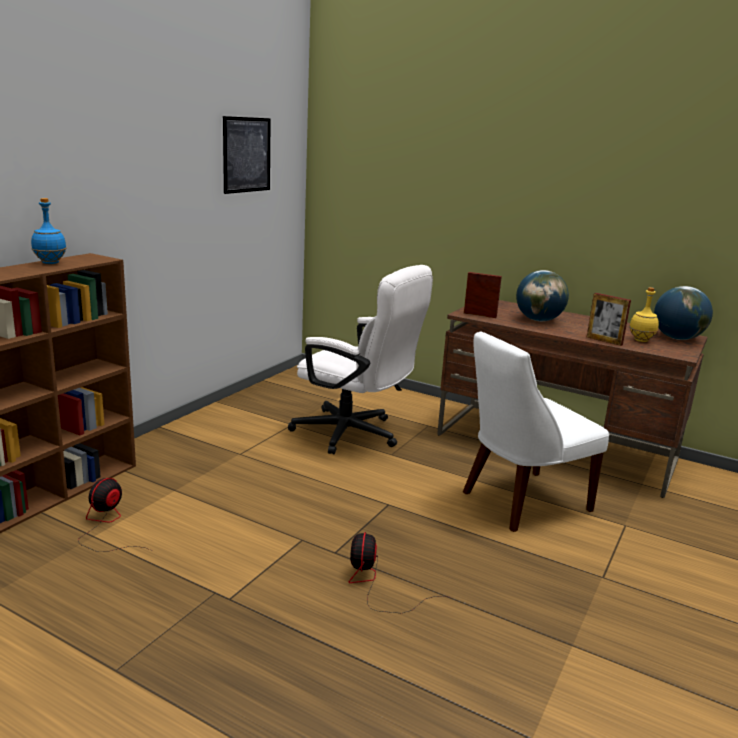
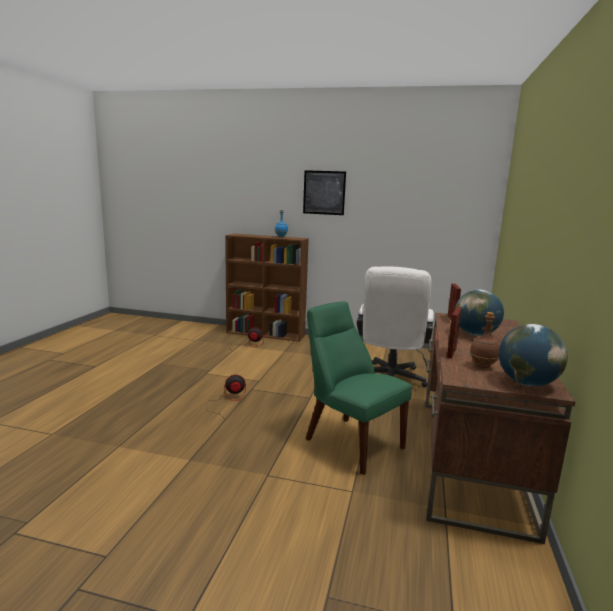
camera: 75 degrees right, 5 degrees down
(247, 155) = (432, 201): picture -> picture (324, 192)
(520, 502) = (350, 442): white chair -> green chair
(640, 340) = (482, 366): yellow bottle -> brown bottle

